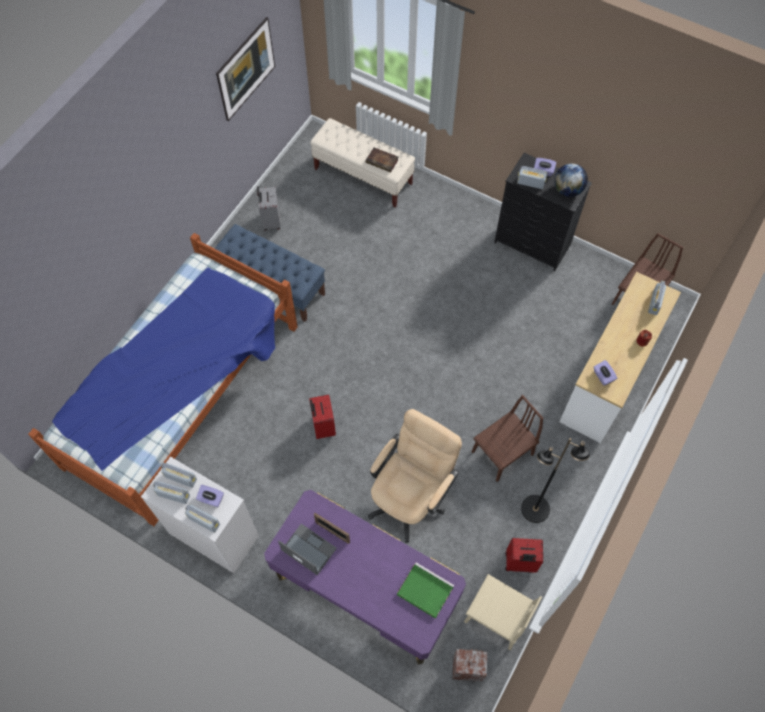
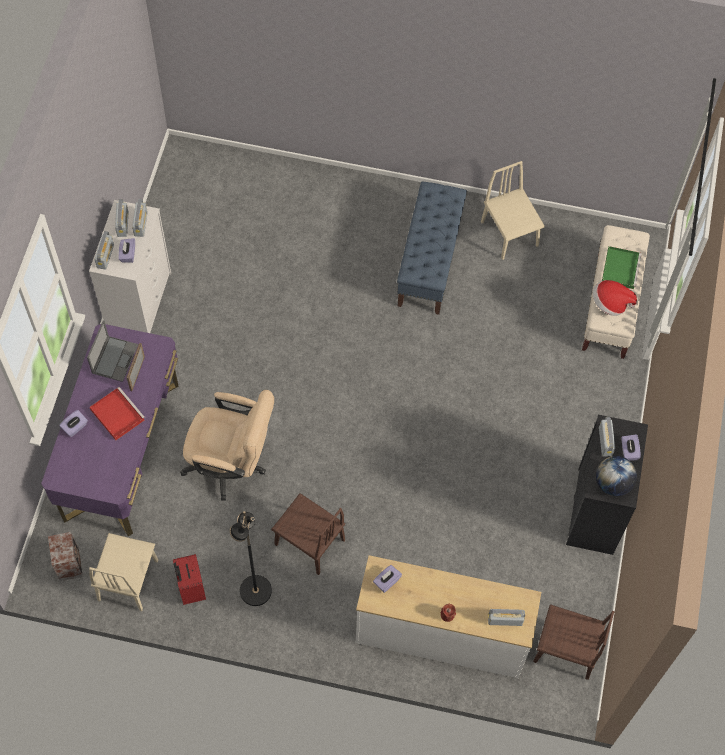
camera: 70 degrees right, 0 degrees up
(185, 395) = (274, 227): bed -> none
(248, 81) = (590, 113): picture -> none
(271, 221) = (509, 234): grey suitcase -> beige chair
(323, 426) = (282, 360): red suitcase -> none
(370, 562) = (116, 414): none -> red tray
(371, 606) = (75, 427): none -> purple tissue box
(383, 161) = (610, 304): book -> hat
(424, 590) = (101, 468): green tray -> green tray (620, 268)

